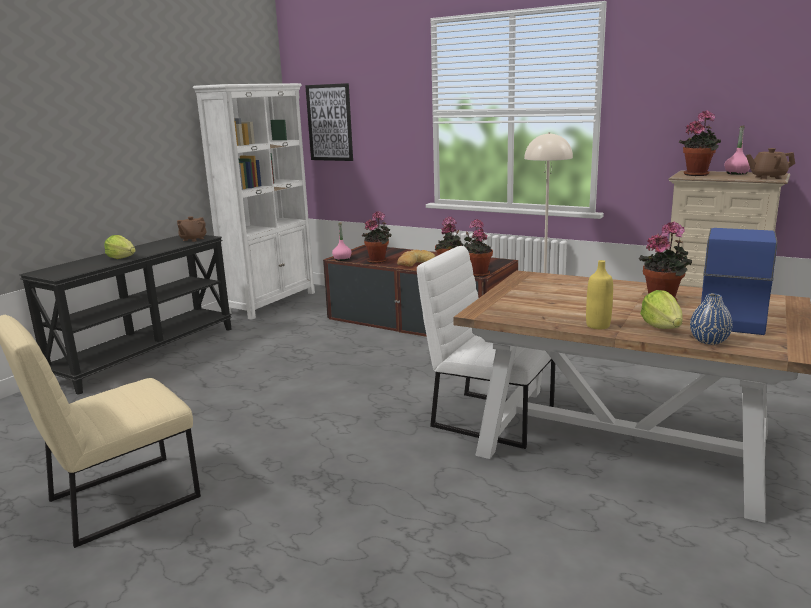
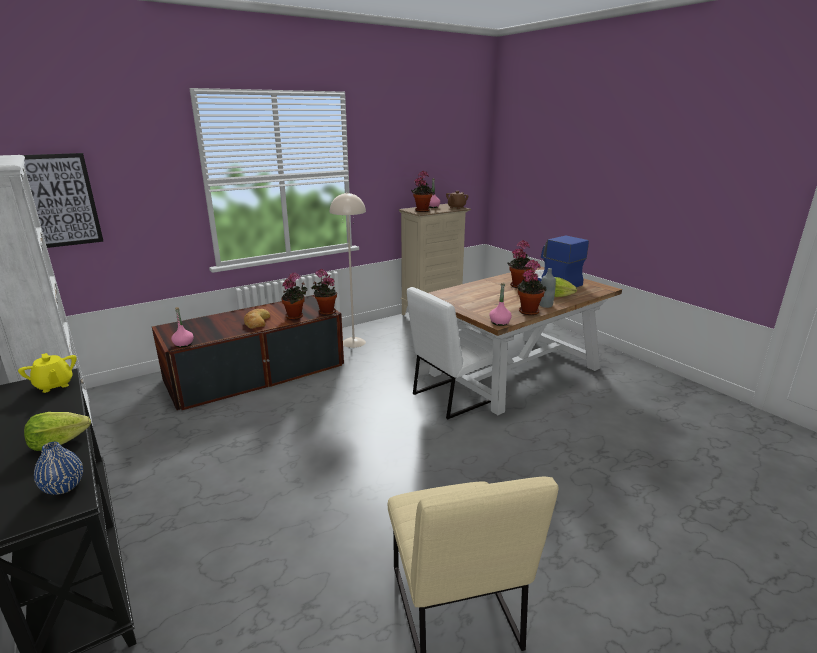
camera: 65 degrees left, 5 degrees up
(193, 239) = (54, 385): brown teapot -> yellow teapot
(378, 261) = (222, 332): potted plant -> potted plant (528, 311)
(480, 313) = (499, 322): none -> pink bottle
(598, 325) = (545, 305): yellow bottle -> grey bottle
(709, 341) = (583, 294): blue vase -> blue vase (63, 487)

